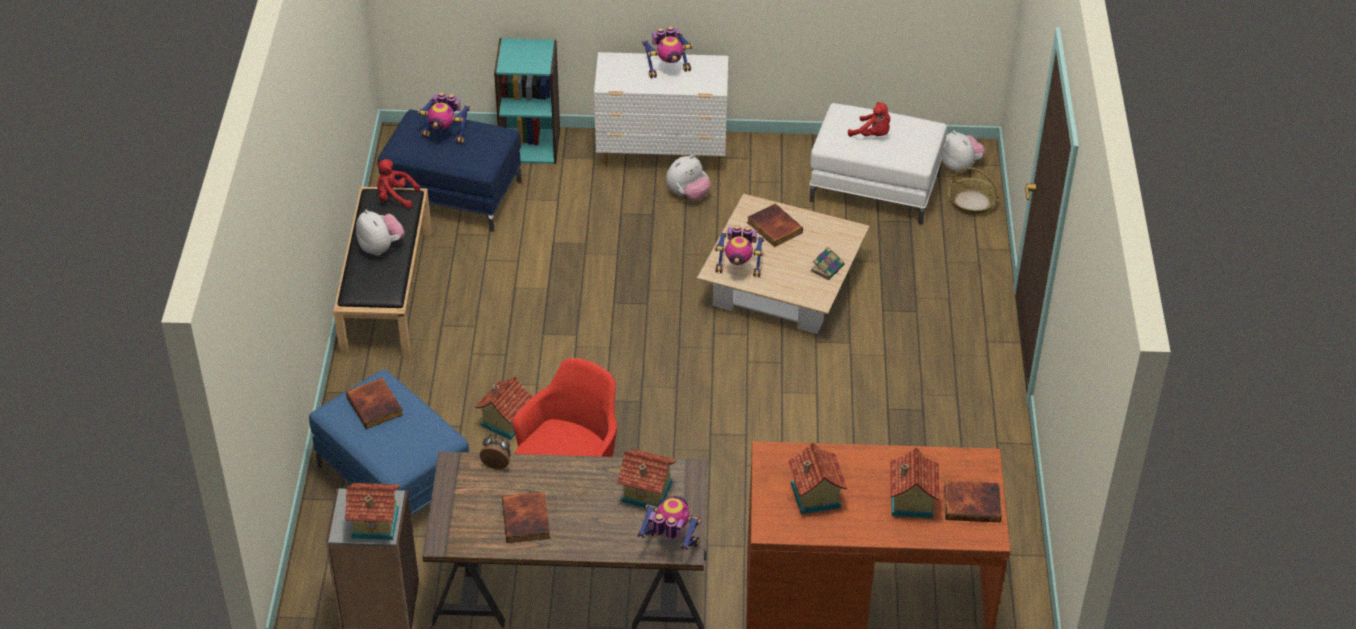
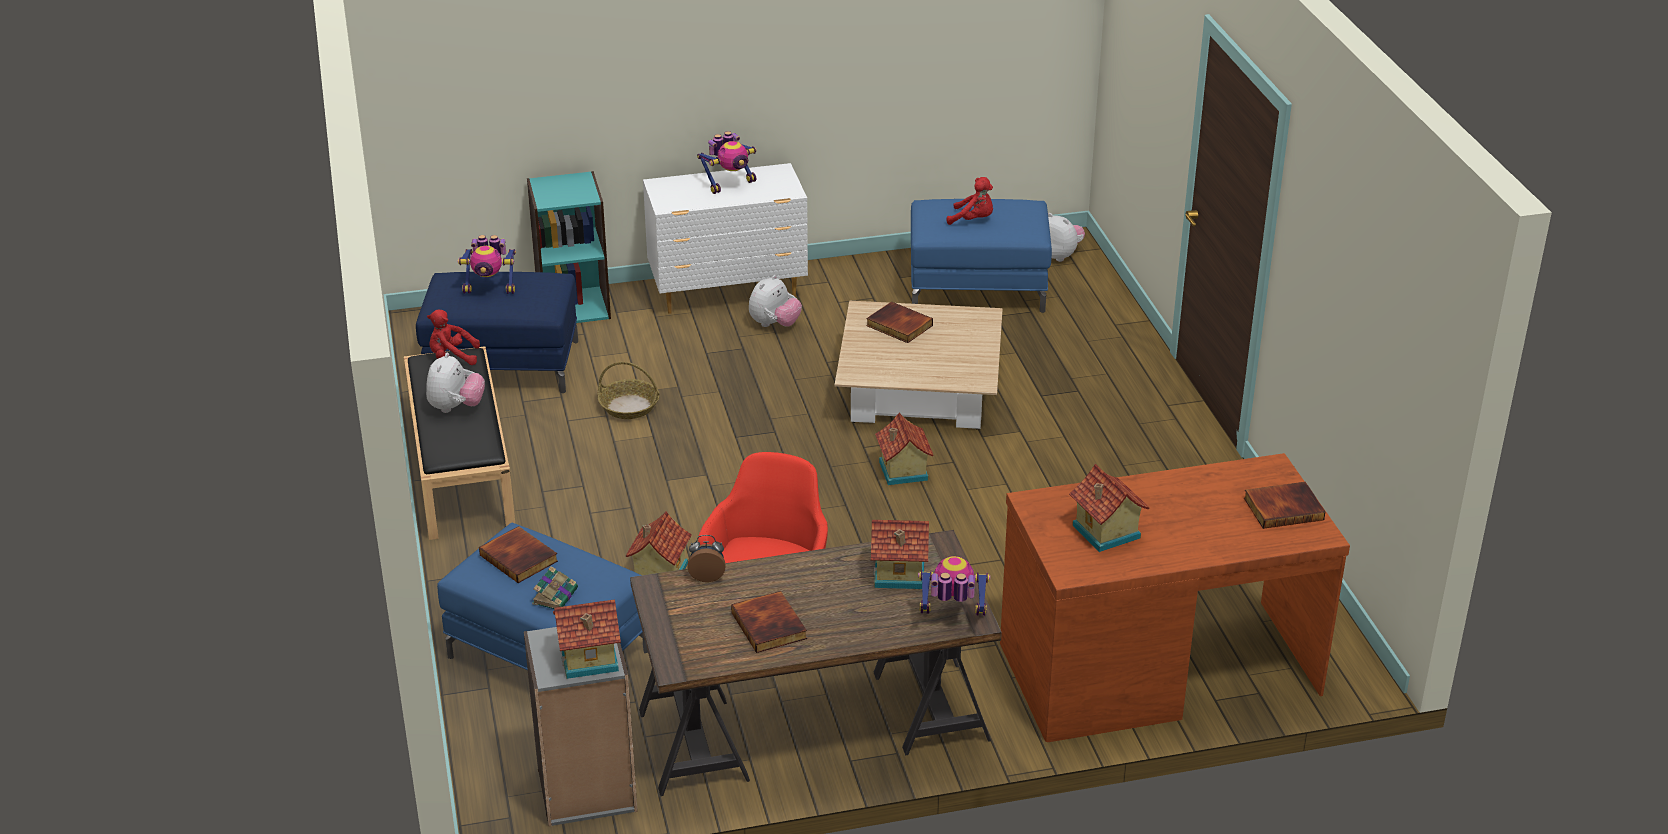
camera: 15 degrees left, 10 degrees down
(381, 247) = (456, 407): plush toy -> plush toy turned 60 degrees clockwise
(739, 269) = (878, 369): toy robot -> none
(827, 268) = (976, 352): book -> book (555, 595)
(875, 187) = (977, 287): white ottoman -> blue ottoman
(910, 501) = (1214, 518): toy house -> toy house (902, 471)
(972, 202) = (1088, 284): basket -> basket (629, 406)

